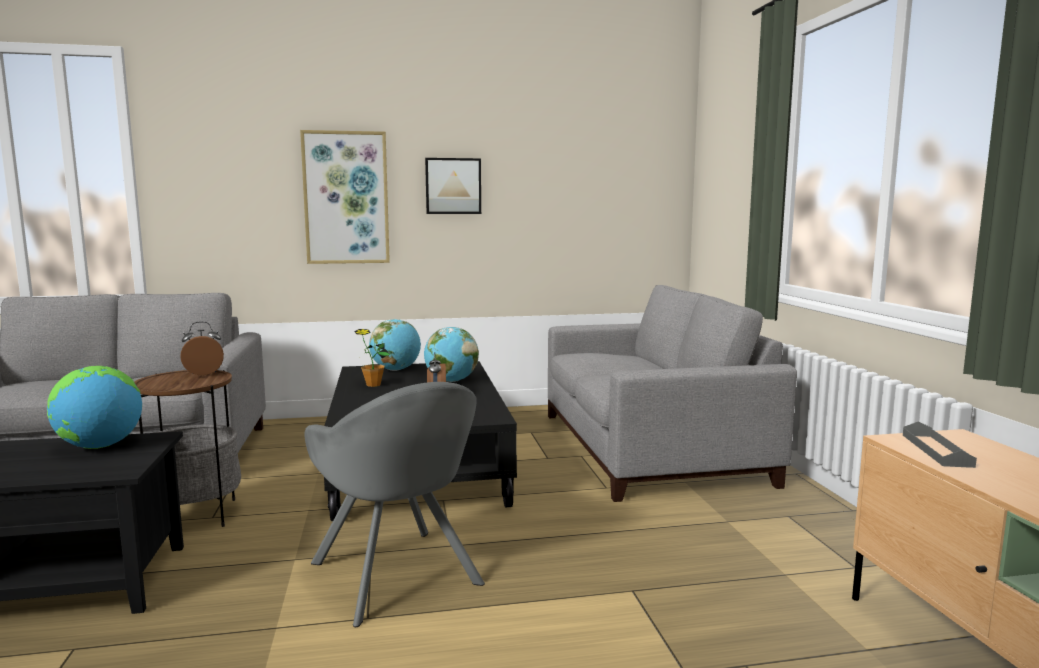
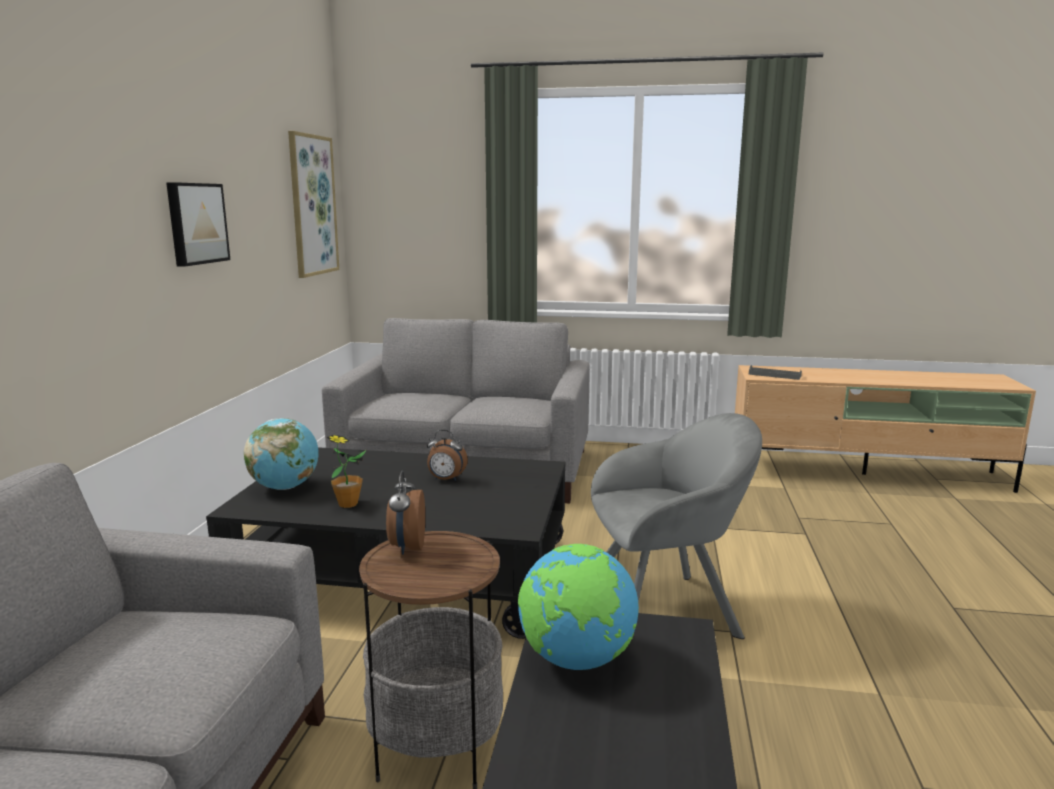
camera: 70 degrees left, 5 degrees up
(346, 198) = (88, 251): picture -> picture (312, 205)
(451, 381) = (383, 467): globe -> none

